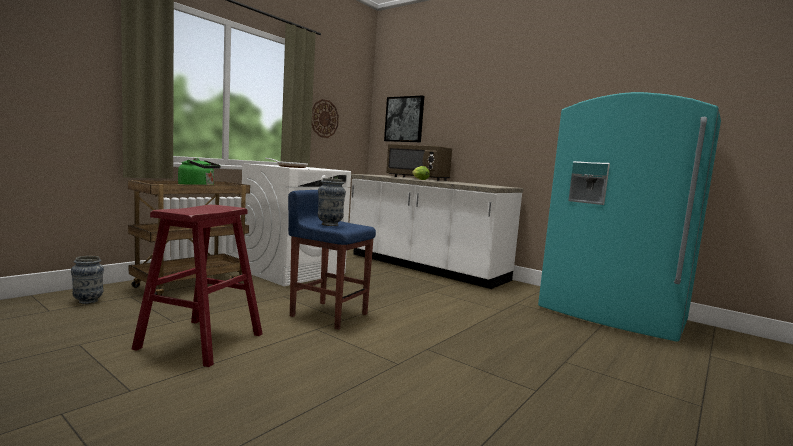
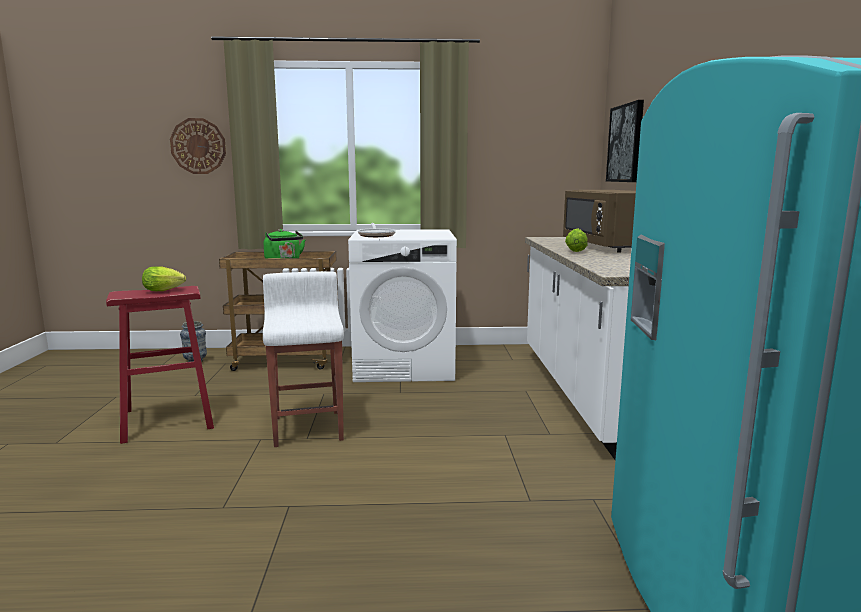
camera: 50 degrees right, 5 degrees up
(208, 208) = (165, 291): none -> lettuce
(324, 118) = (502, 158): wall clock -> wall clock (198, 146)
(328, 314) = (308, 427): blue stool -> white stool
(330, 224) = (293, 318): vase -> none

